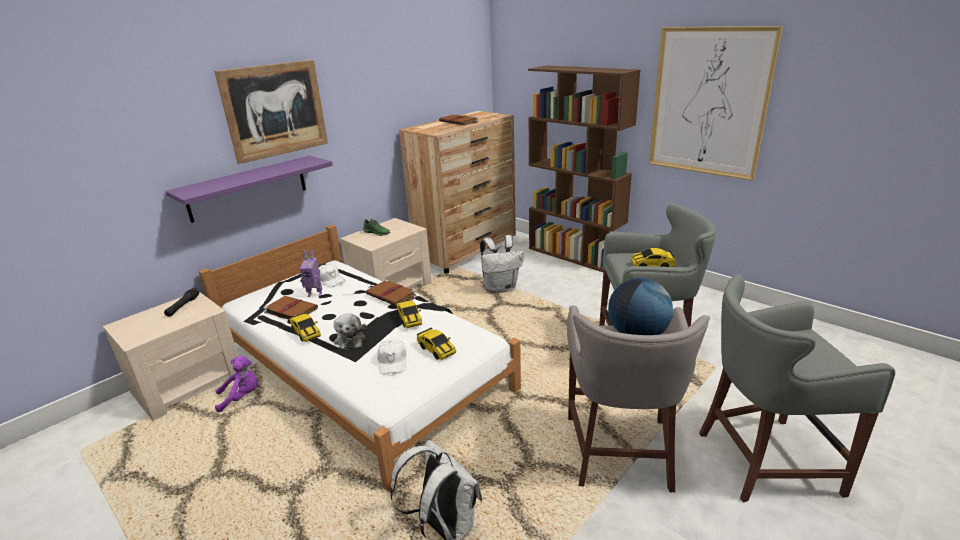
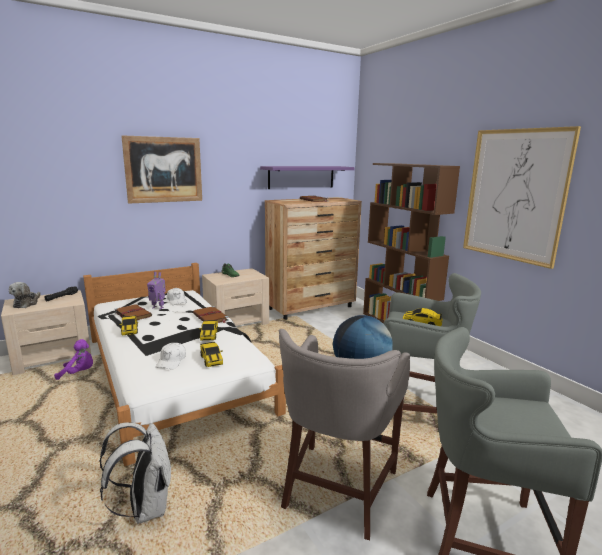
camera: 15 degrees right, 10 degrees down
(248, 188) = (133, 222): purple shelf -> purple shelf (301, 177)
(350, 339) = (156, 340): plush toy -> plush toy (27, 303)
(501, 288) = (320, 337): white backpack -> none

